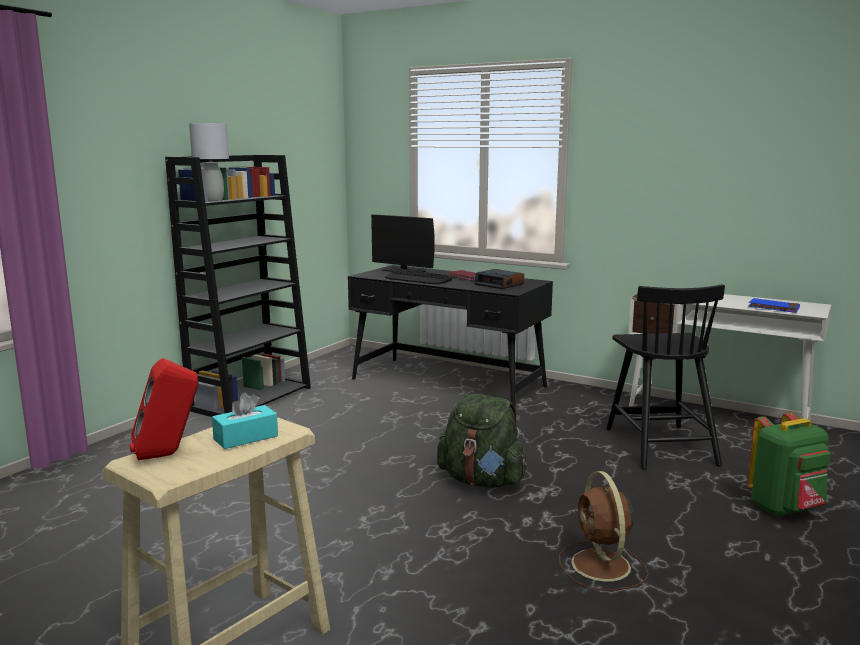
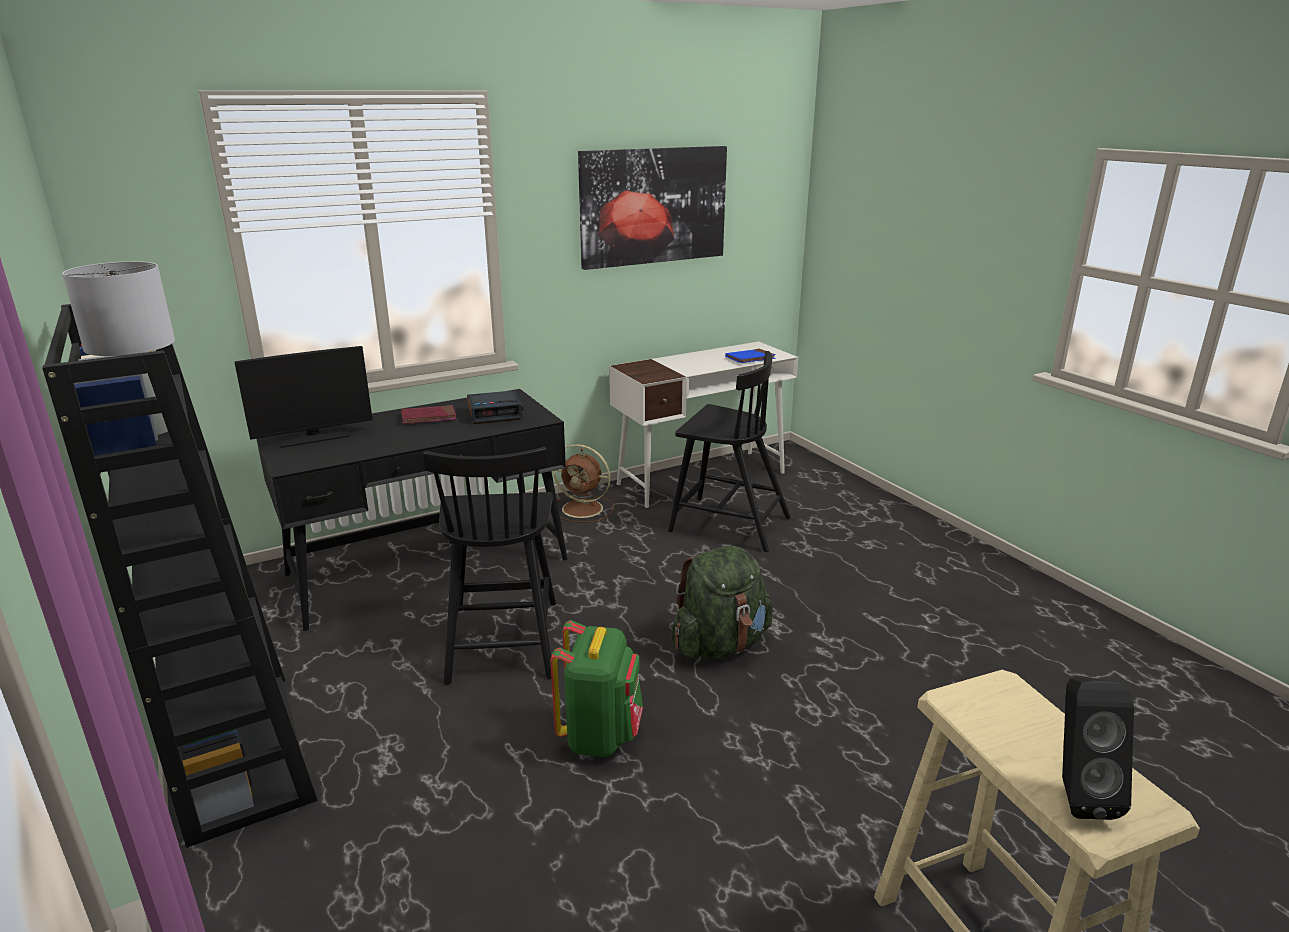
camera: 60 degrees left, 10 degrees up
(168, 455) = (1076, 793): red speaker -> black speaker
(246, 438) = (1025, 720): turquoise tissue box -> none
(401, 420) = (503, 639): none -> black chair
(418, 279) = (384, 442): keyboard -> none
(602, 566) = (925, 646): brown fan -> brown fan (584, 509)
(711, 151) = (653, 206): none -> picture
(785, 509) = (878, 528): green backpack -> green backpack (600, 736)

